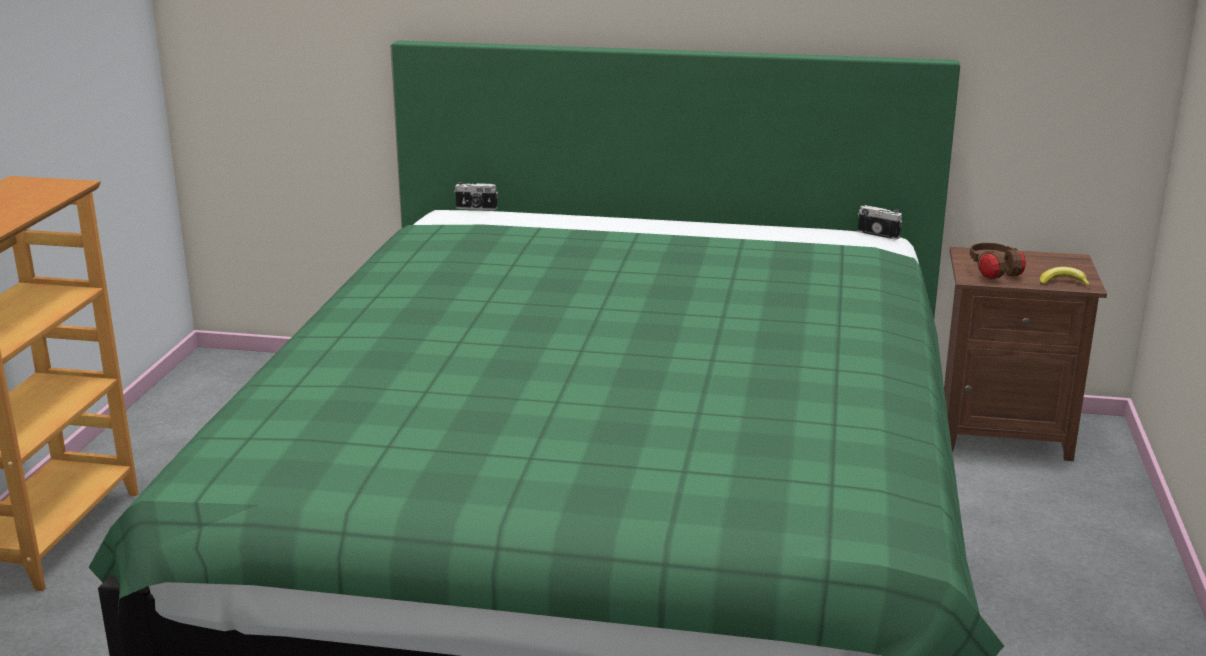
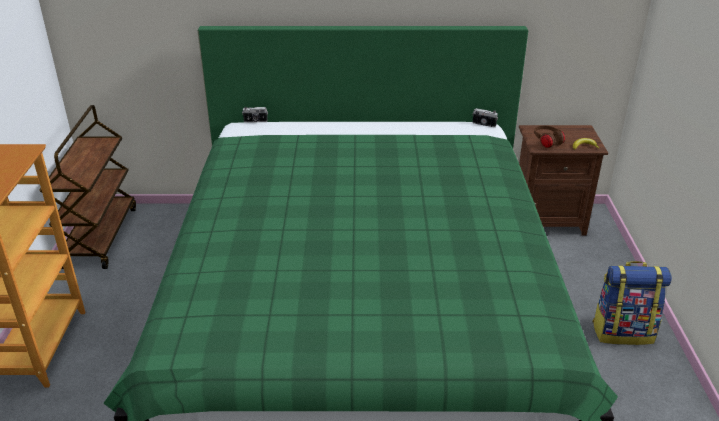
camera: 10 degrees left, 10 degrees up
(199, 392) = (100, 236): none -> brown cart
(1104, 616) = (623, 332): none -> backpack

